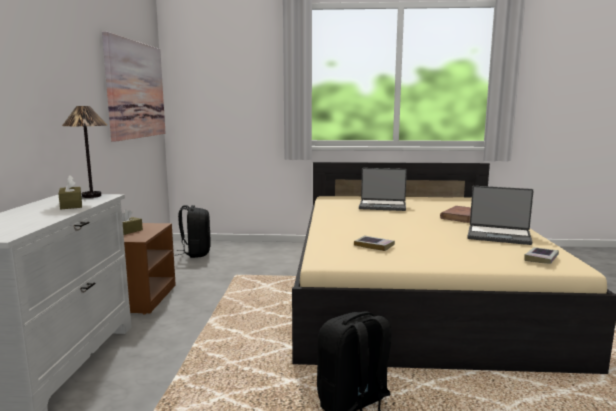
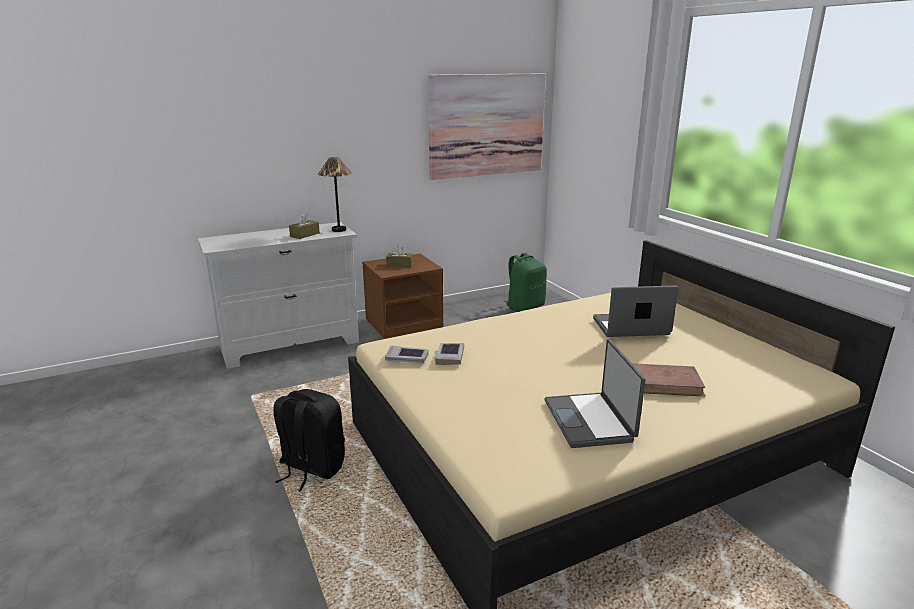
camera: 60 degrees right, 10 degrees up
(196, 253) = (525, 307): black backpack -> green backpack
(382, 206) = (631, 327): laptop -> laptop turned 105 degrees clockwise
(541, 258) = (507, 459): book -> book (407, 358)

